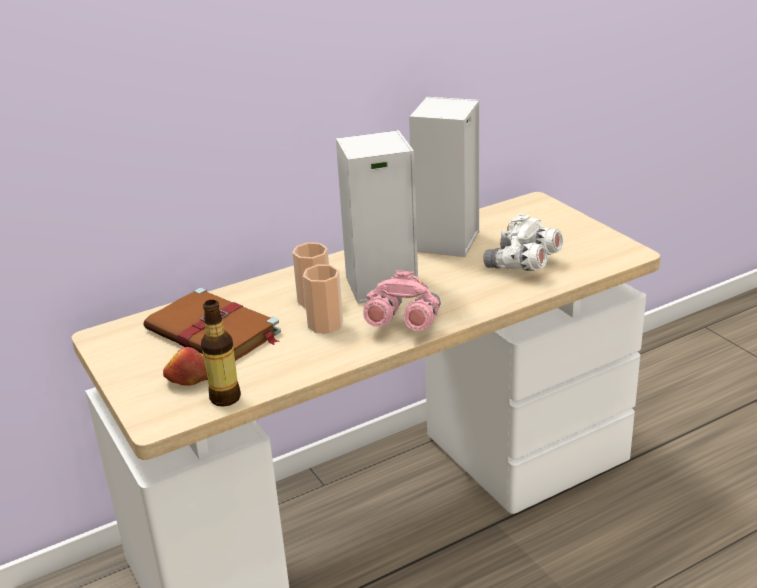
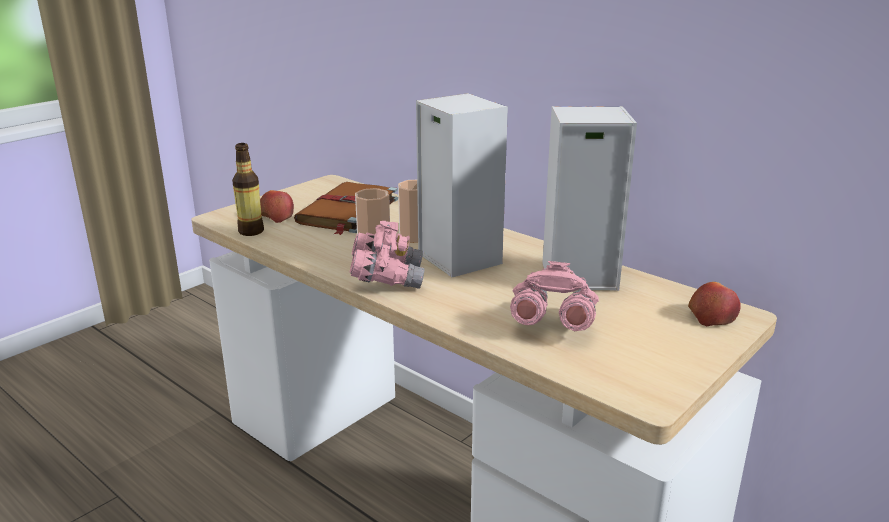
camera: 70 degrees right, 5 degrees down
(523, 265) = (552, 325): white binoculars -> pink binoculars
(531, 210) = (712, 315): none -> apple

